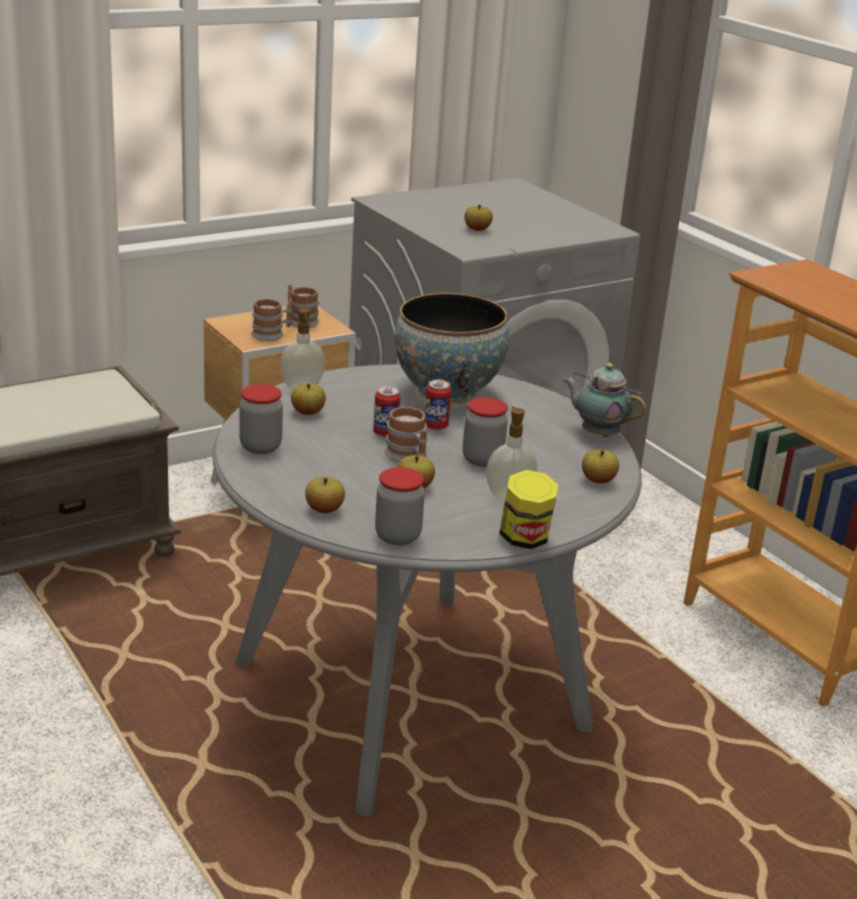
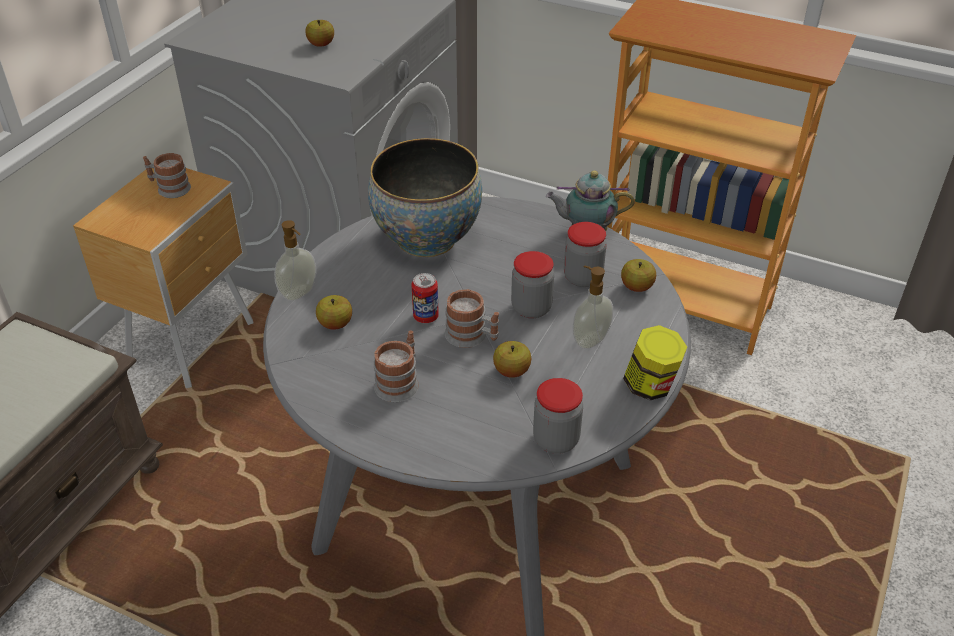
camera: 30 degrees left, 15 degrees up
(260, 447) = (336, 391): jar -> jar (582, 277)
(272, 334) = (159, 217): mug -> mug (400, 381)
(324, 510) = (467, 442): apple -> none
(435, 426) = (457, 287): can -> none

